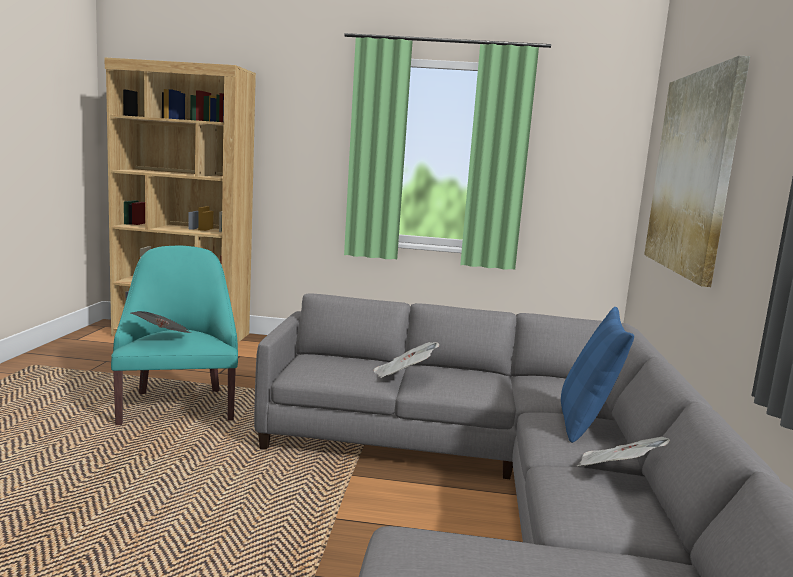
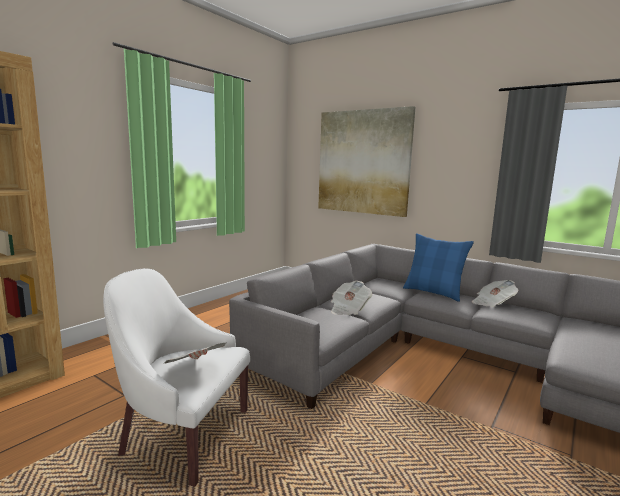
camera: 60 degrees left, 0 degrees up
(178, 406) = (182, 435): turquoise armchair -> white armchair

